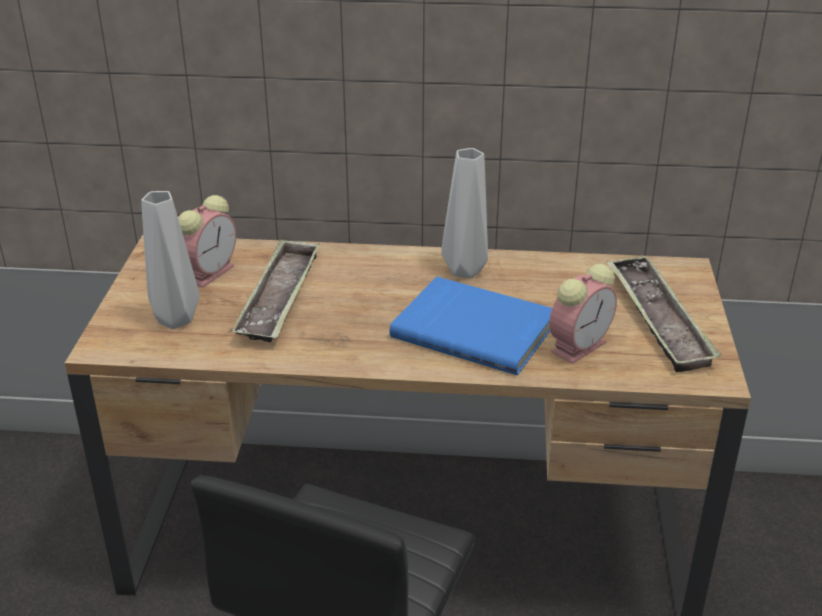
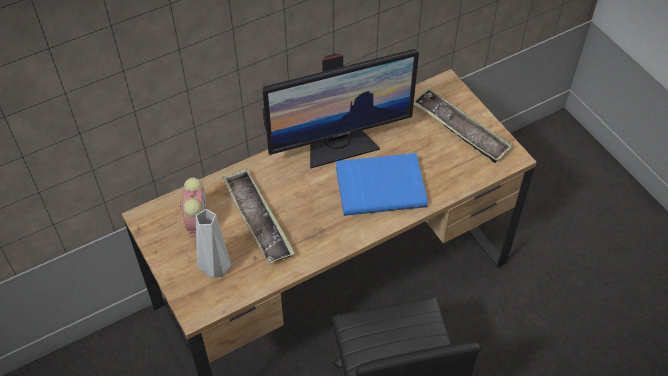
camera: 35 degrees left, 20 degrees up
(465, 272) = (339, 145): grey vase -> monitor
(579, 345) = (439, 169): alarm clock -> none

